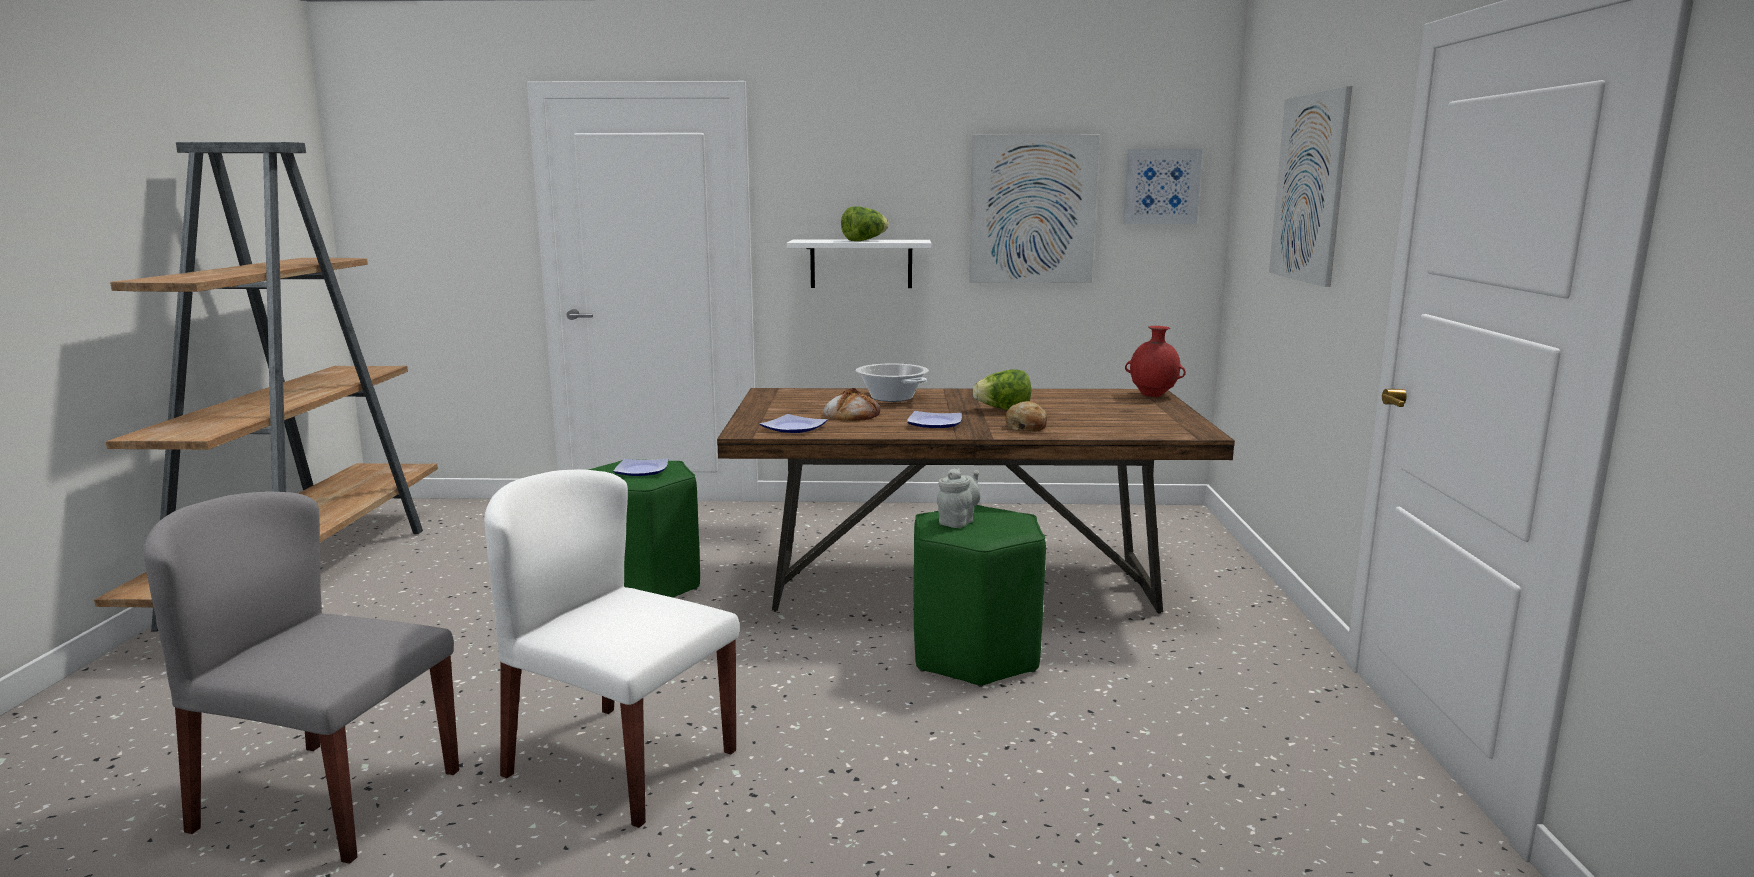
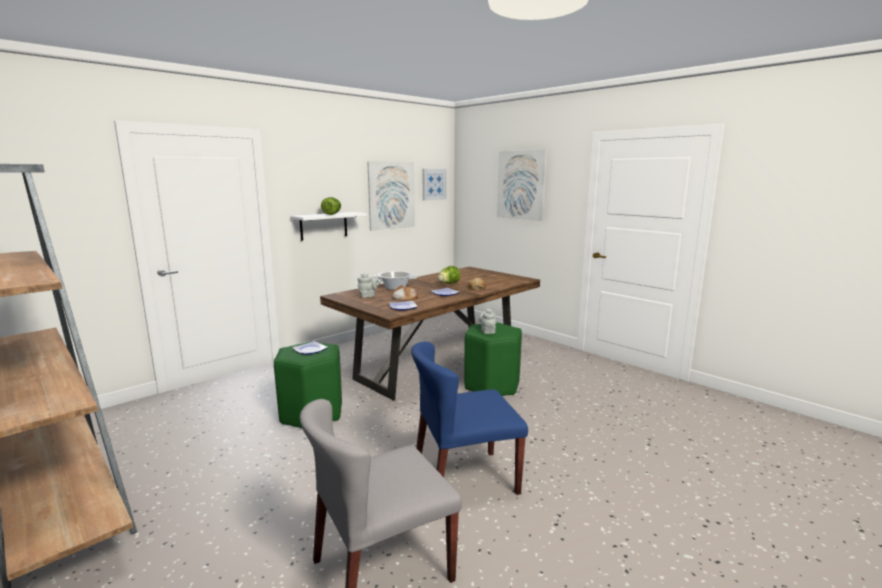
camera: 45 degrees left, 0 degrees up
(619, 762) = (464, 479): white chair -> blue chair
(808, 401) = (369, 296): none -> grey teapot
(1153, 395) = (474, 269): red vase -> none

